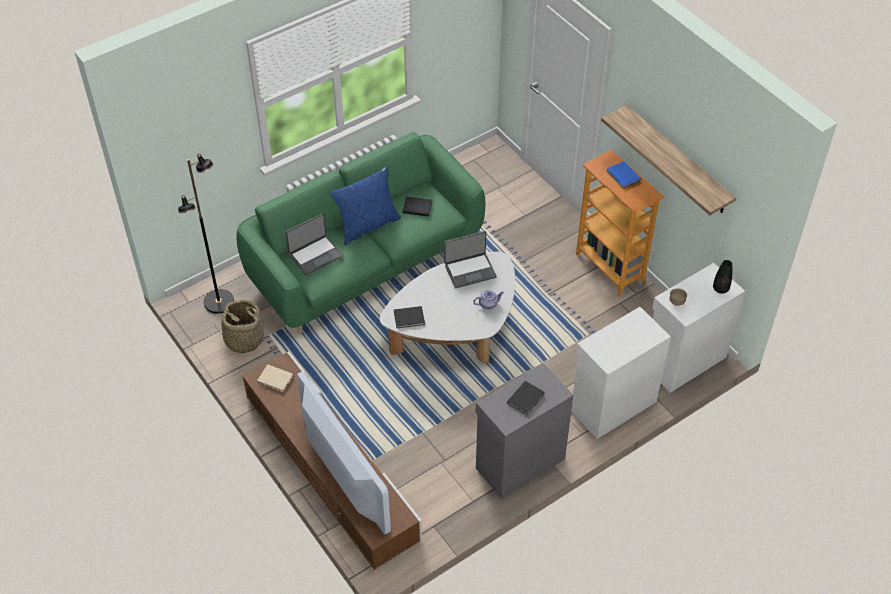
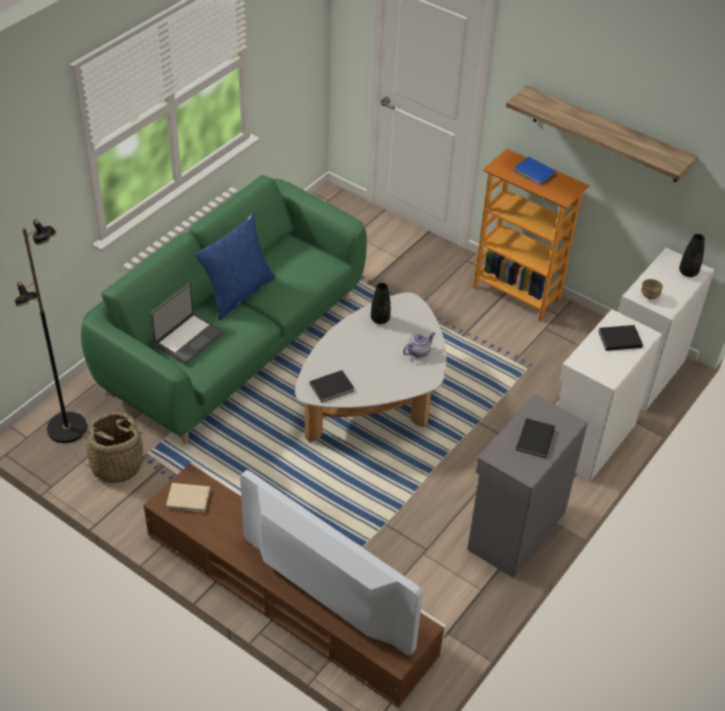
camera: 20 degrees left, 5 degrees down
(416, 207) = (289, 262): black book -> black book (618, 339)
(470, 270) = (380, 319): laptop -> black vase

